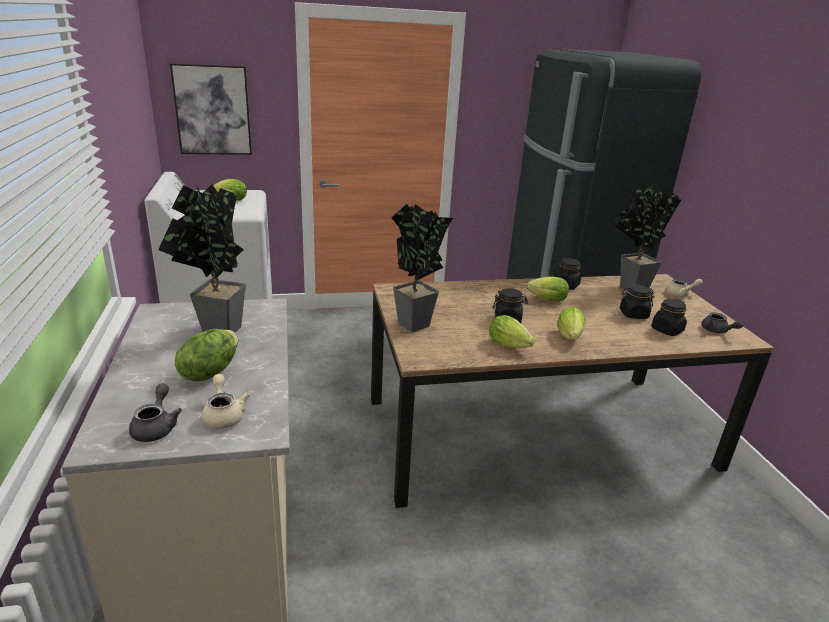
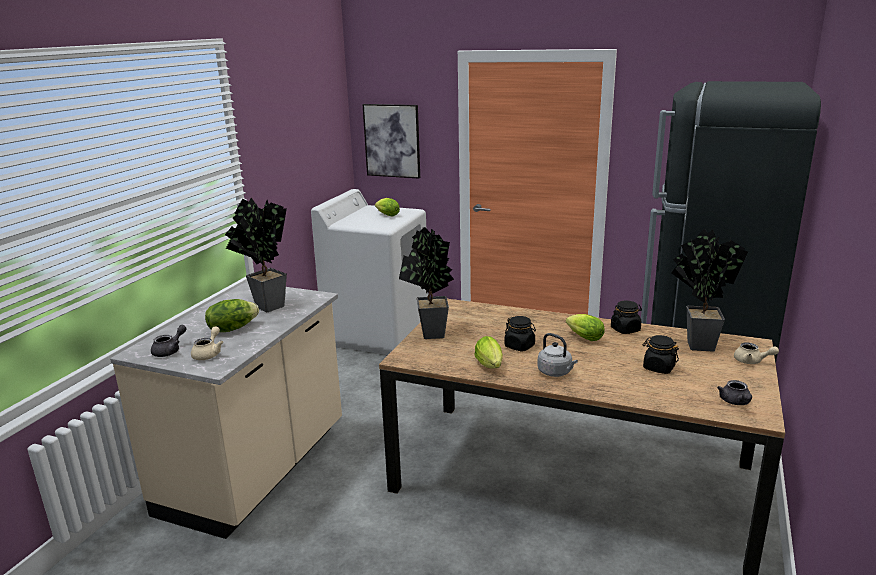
camera: 35 degrees right, 5 degrees down
(569, 338) = (556, 372): lettuce -> grey kettle
(667, 330) = (673, 388): black jar -> none

